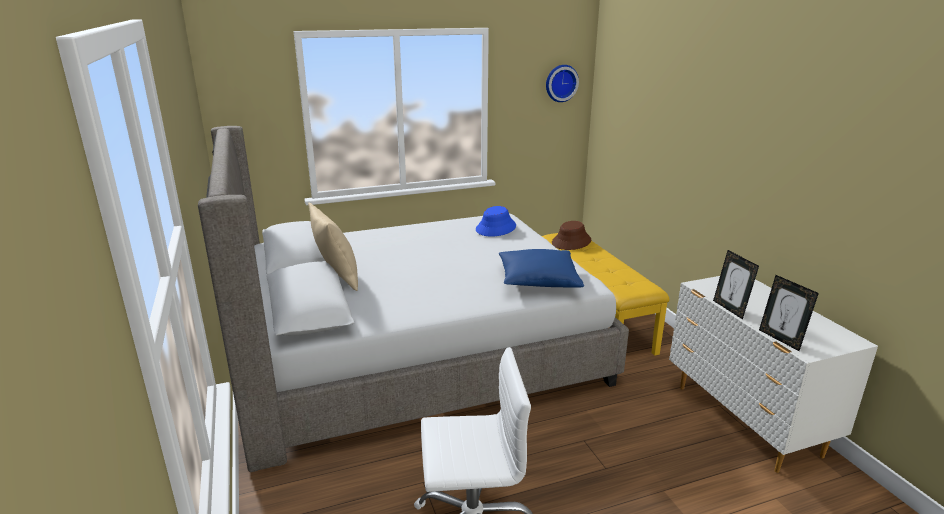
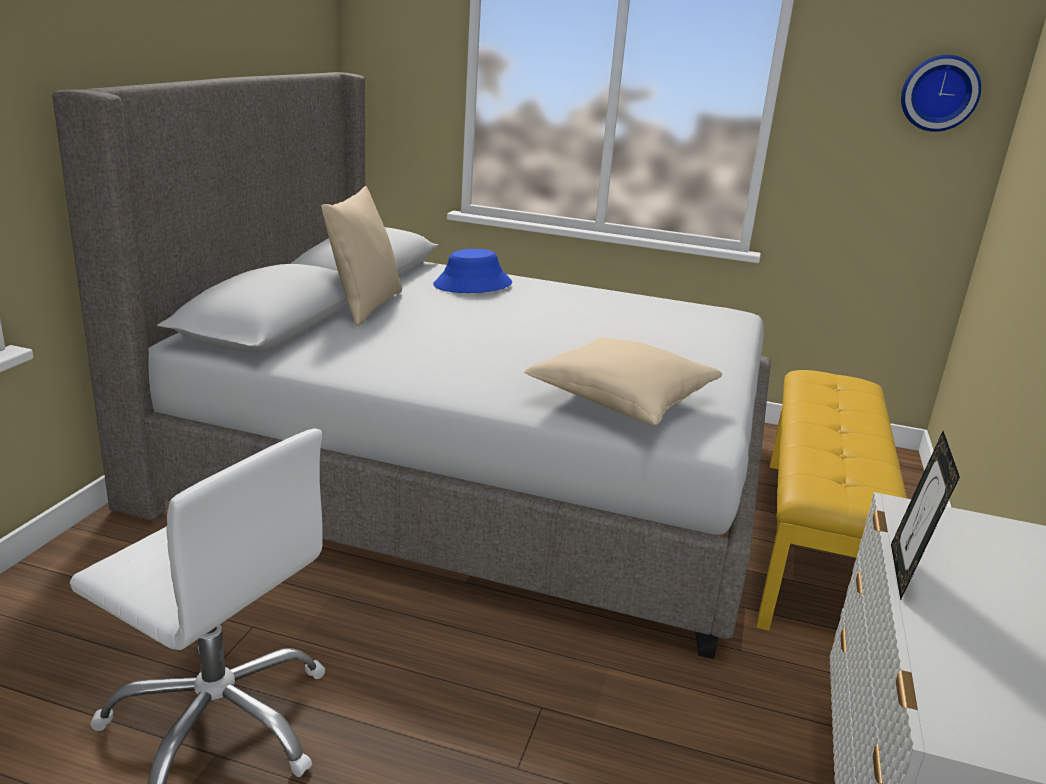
camera: 35 degrees right, 0 degrees up
(496, 228) = (688, 321): blue hat -> blue hat (473, 285)
(538, 280) = (621, 399): blue pillow -> beige pillow
(571, 242) = (835, 392): brown hat -> none
(780, 339) = (930, 675): picture frame -> none

